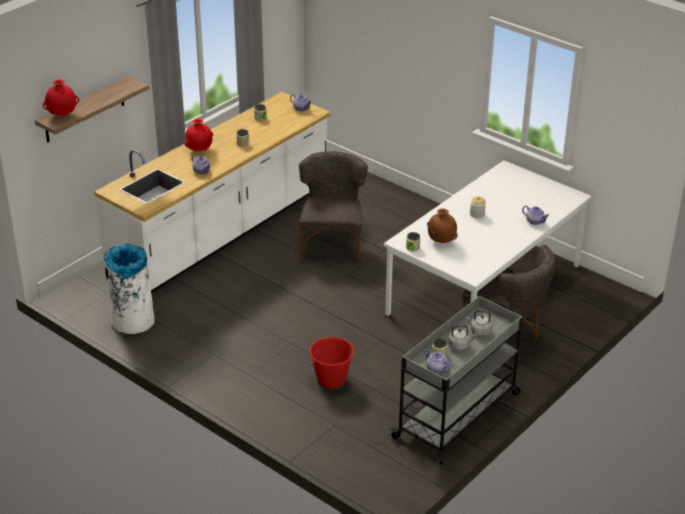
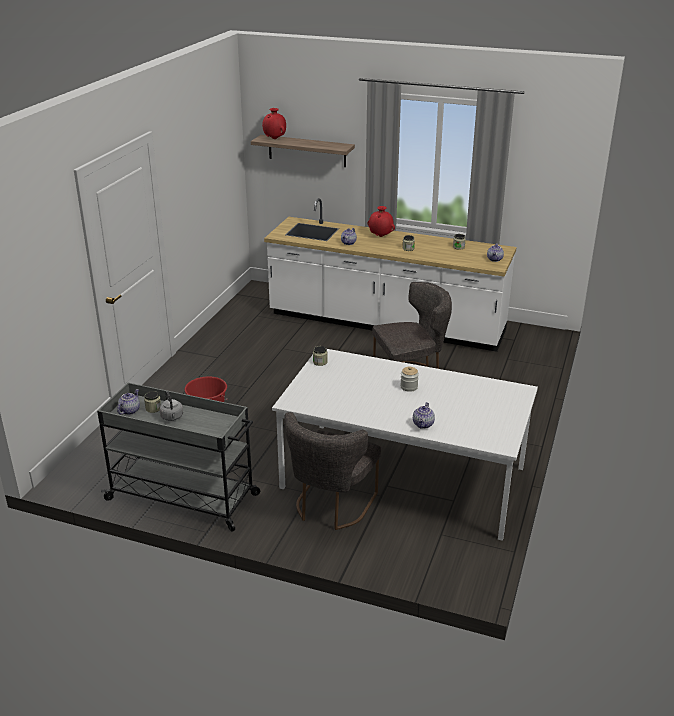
camera: 70 degrees right, 5 degrees down
(133, 322) = (241, 317): white trash can -> none
(441, 241) = (341, 375): brown vase -> none
(479, 331) = (200, 425): grey kettle -> none

